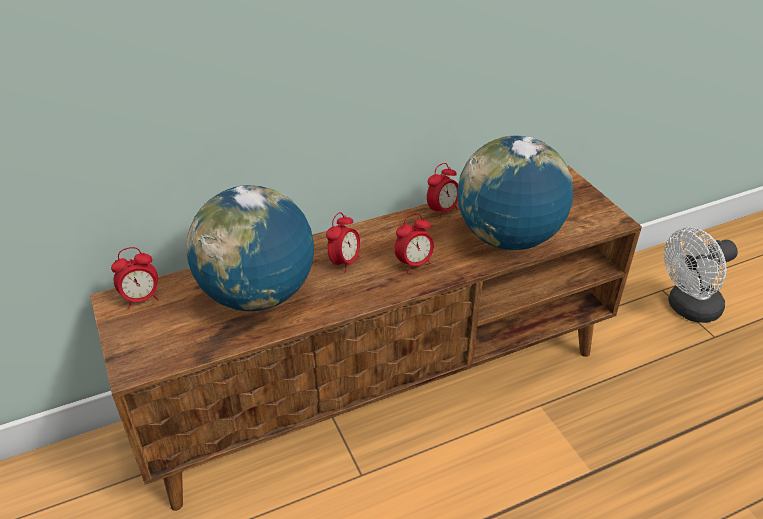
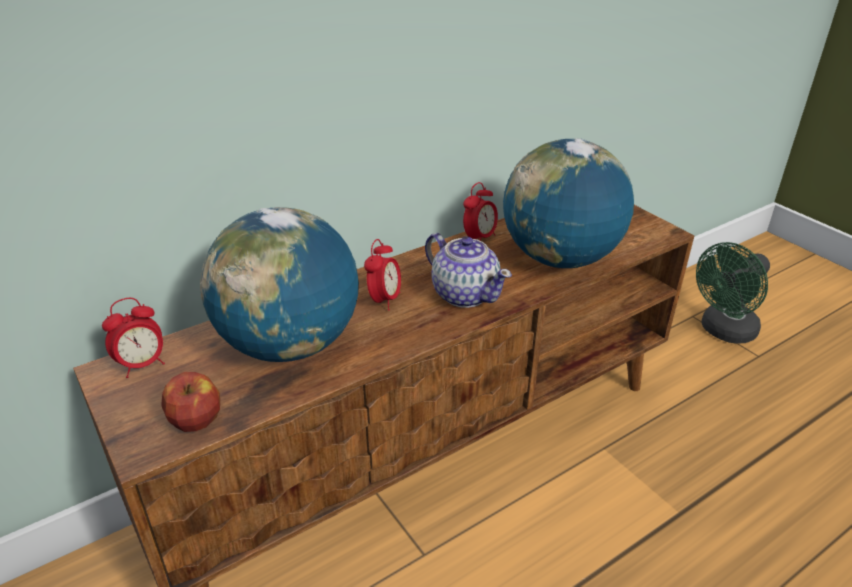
camera: 10 degrees left, 5 degrees down
(174, 350) = (196, 420): none -> apple
(414, 263) = (465, 294): alarm clock -> teapot
(687, 309) = (723, 331): white fan -> green fan

